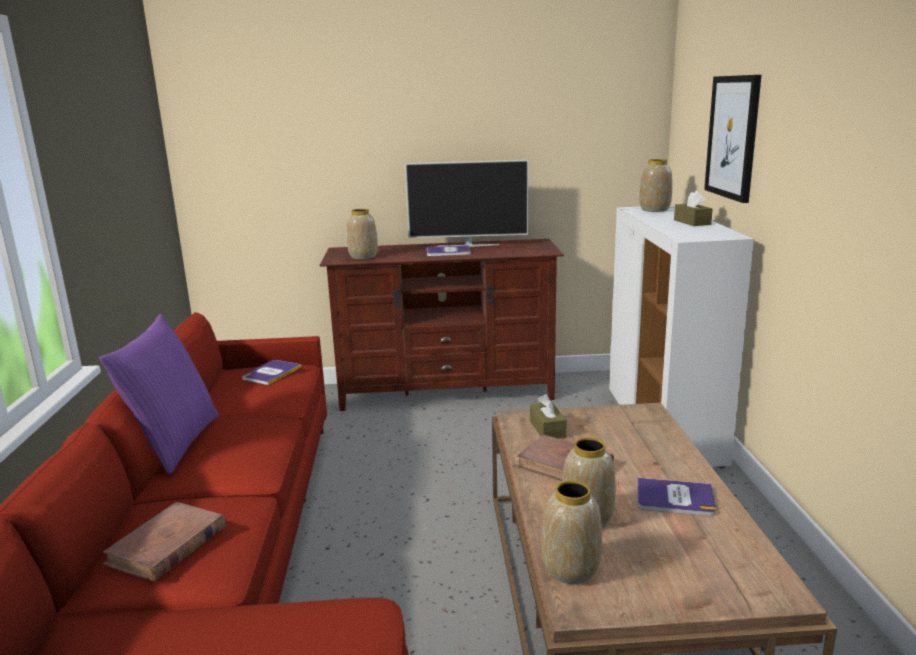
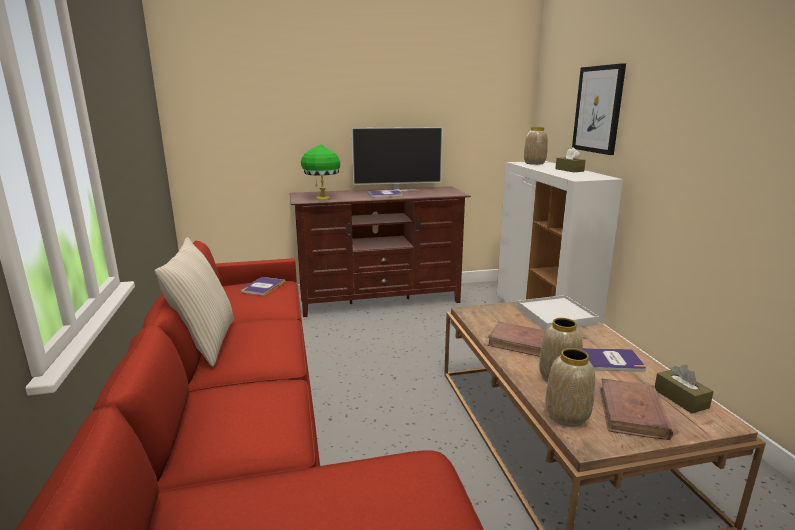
camera: 10 degrees left, 0 degrees up
(167, 546) = (236, 423): brown book -> brown book (632, 412)
(174, 443) = (205, 342): purple pillow -> beige pillow
(363, 256) = (322, 198): vase -> green table lamp
(547, 429) = (495, 318): brown tissue box -> brown tissue box (680, 398)
(633, 430) = (556, 316): none -> white tray

